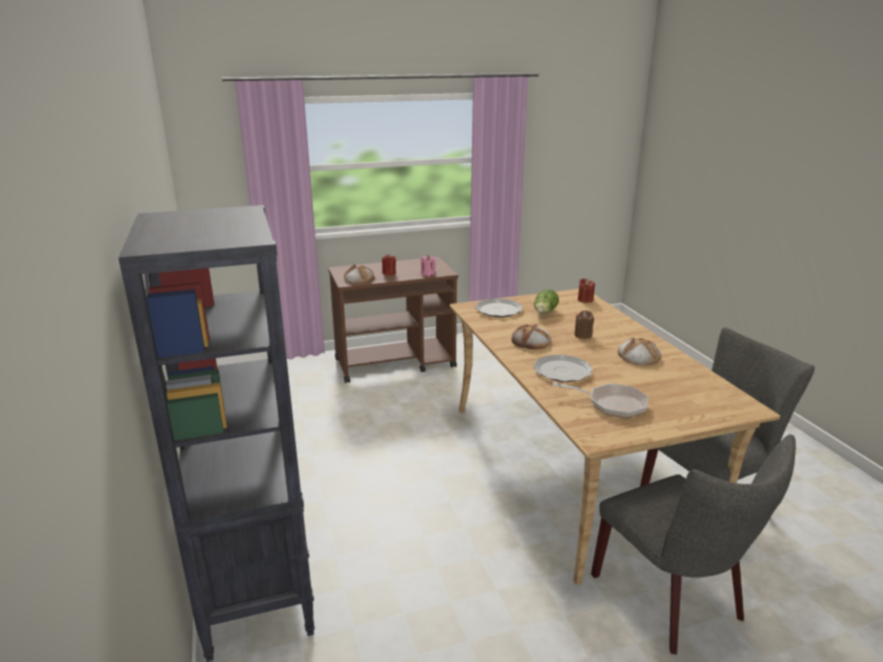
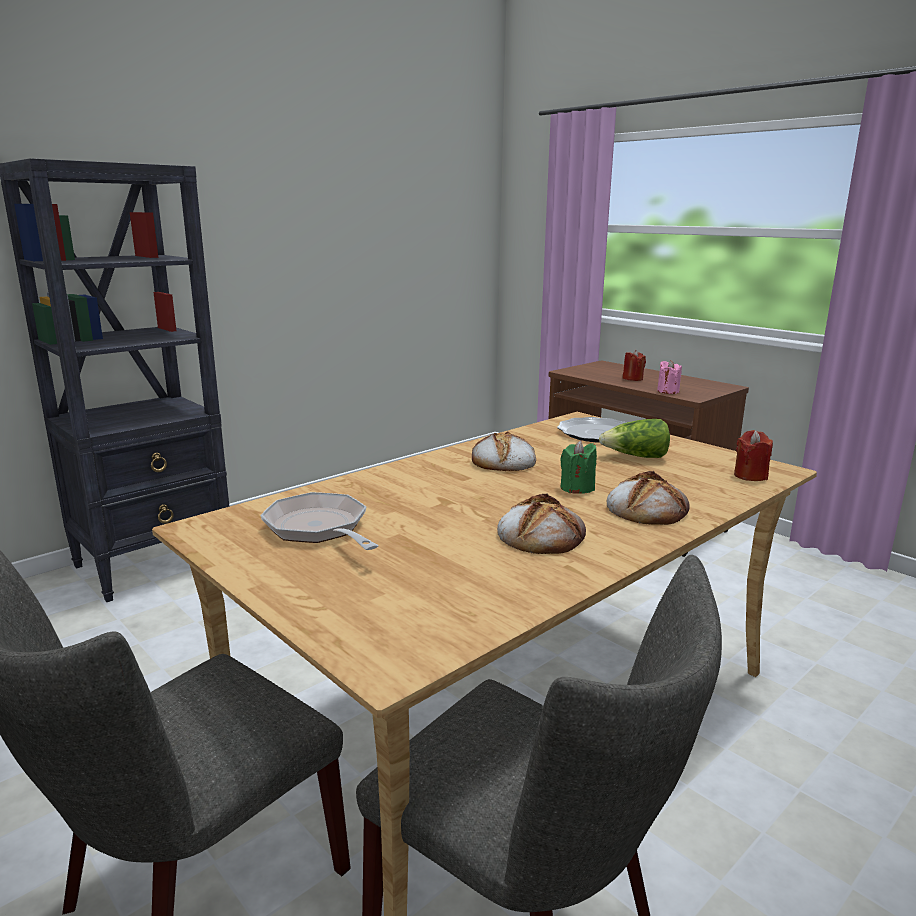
camera: 65 degrees right, 5 degrees down
(358, 278) = (589, 372): bread -> bread (646, 508)
(562, 371) = (414, 488): plate -> none
(583, 335) = (577, 488): brown candle -> green candle
(611, 404) = (319, 529): frying pan -> frying pan turned 150 degrees clockwise

